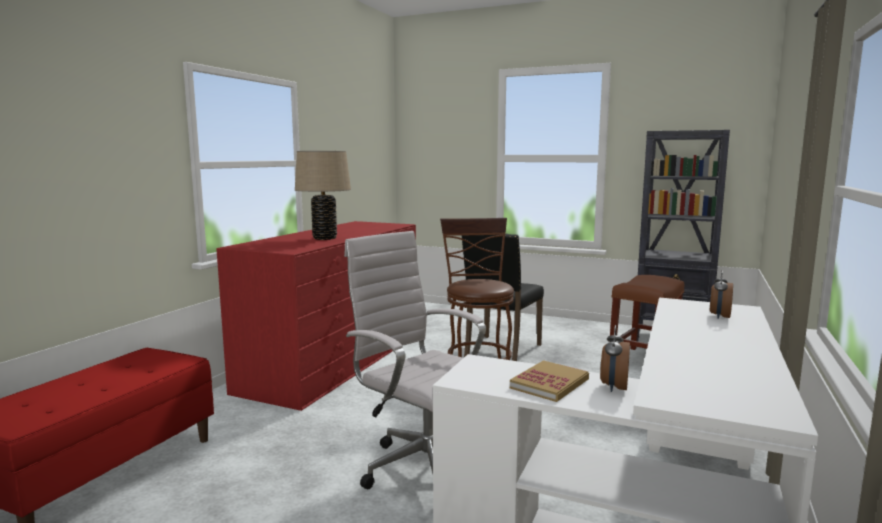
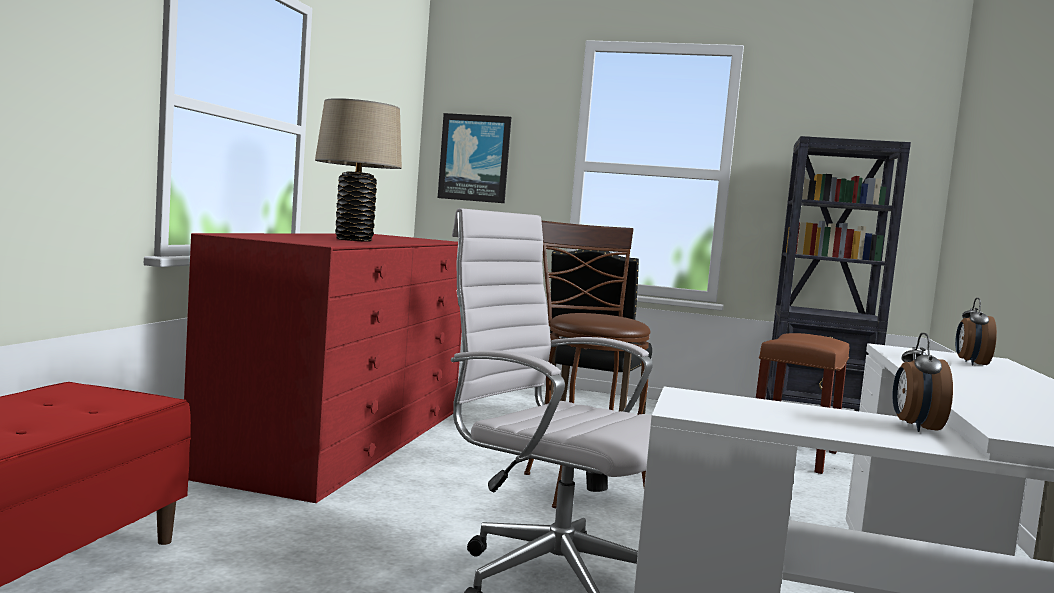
camera: 10 degrees left, 5 degrees down
(430, 157) = (474, 158): none -> picture
(549, 384) = (822, 420): book -> none

